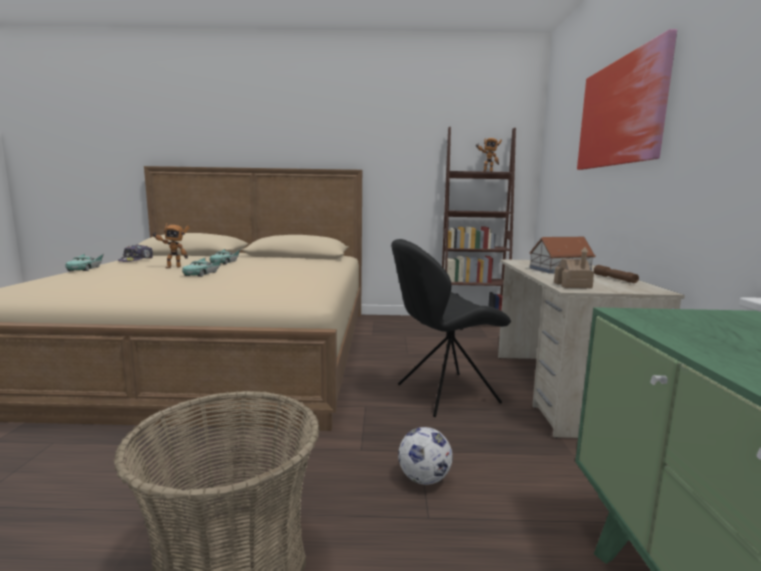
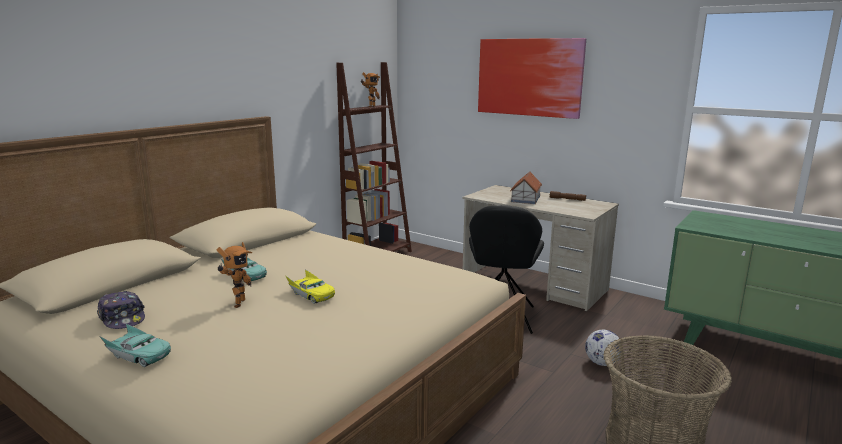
camera: 55 degrees left, 5 degrees up
(202, 273) = (311, 295): turquoise toy car -> yellow toy car
(572, 285) = (578, 212): toy house -> none

